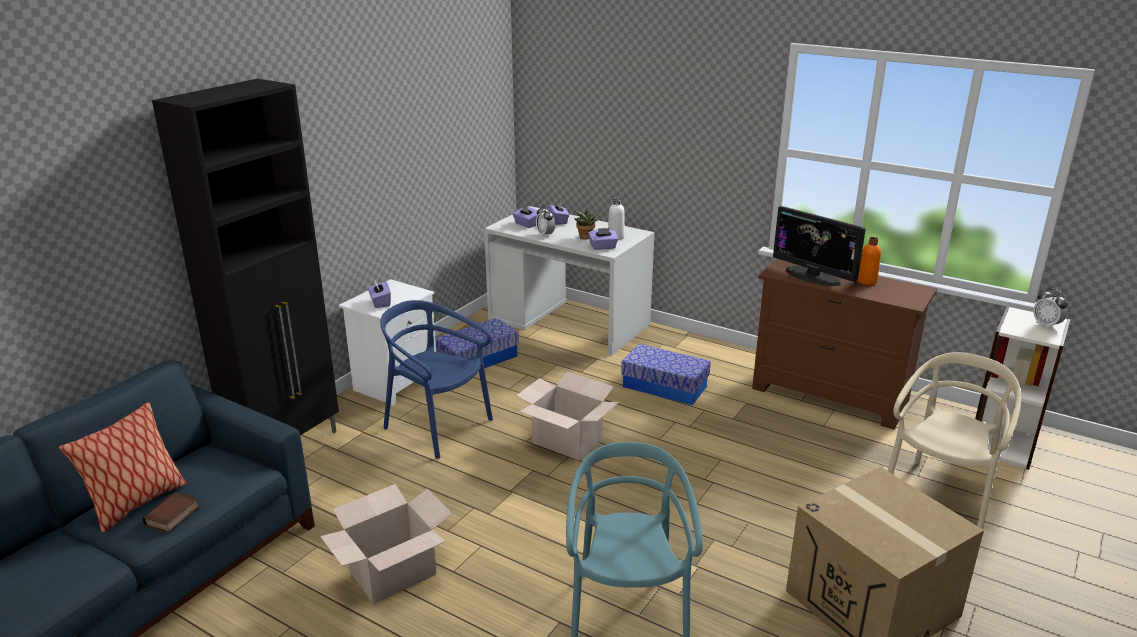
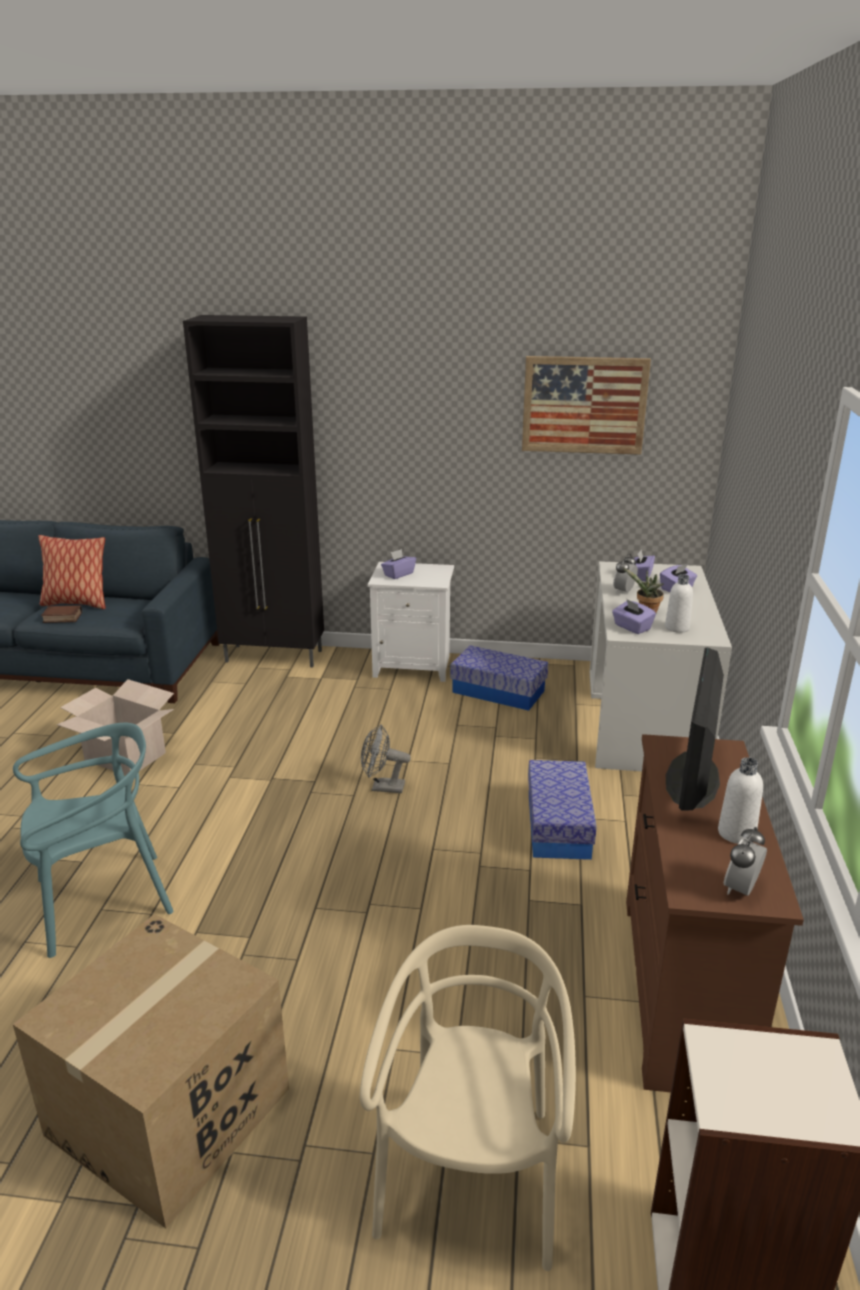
camera: 65 degrees right, 0 degrees up
(437, 426) = (355, 709): blue chair -> none
(447, 108) = (584, 405): none -> picture
(568, 441) = (382, 787): cardboard box -> grey fan
(866, 281) = (736, 833): orange bottle -> white bottle
(940, 497) = (471, 1176): beige chair -> beige chair turned 90 degrees counterclockwise
(1046, 325) = (793, 1104): alarm clock -> alarm clock (741, 889)

